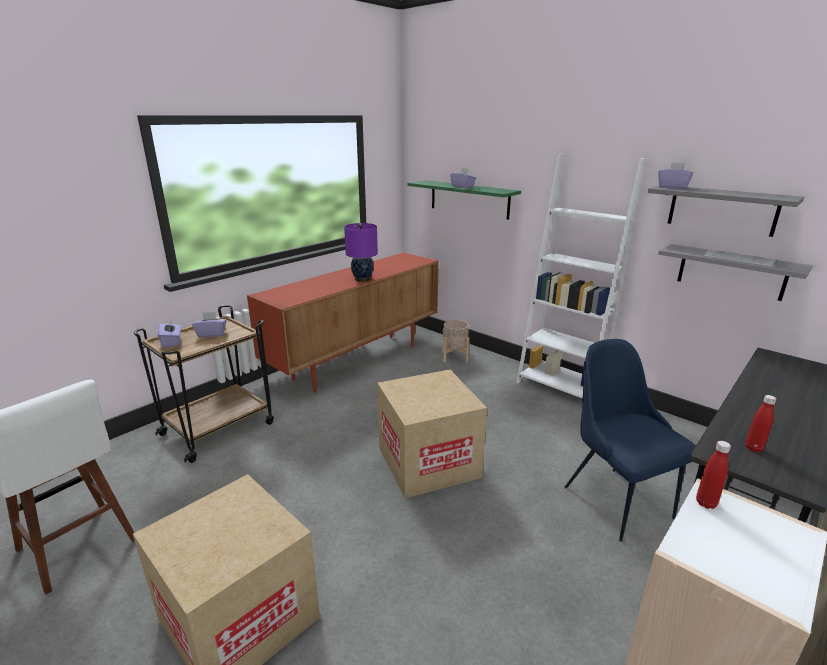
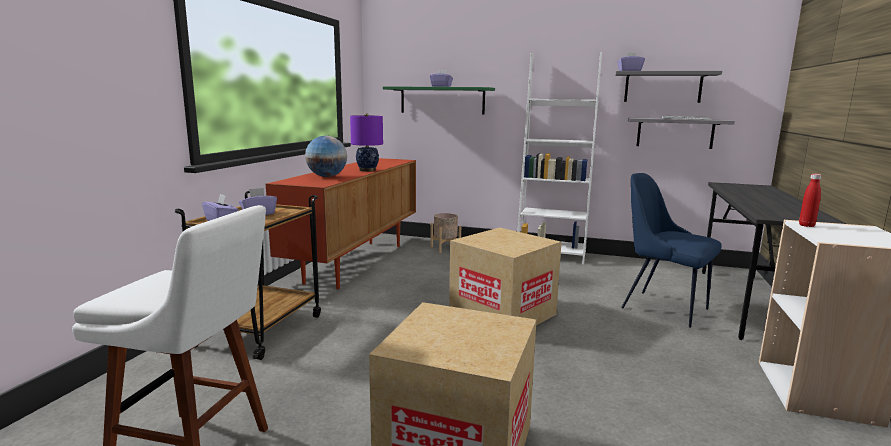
camera: 25 degrees left, 10 degrees down
(311, 288) = (327, 176): none -> globe
(753, 448) = (781, 213): red bottle -> none

